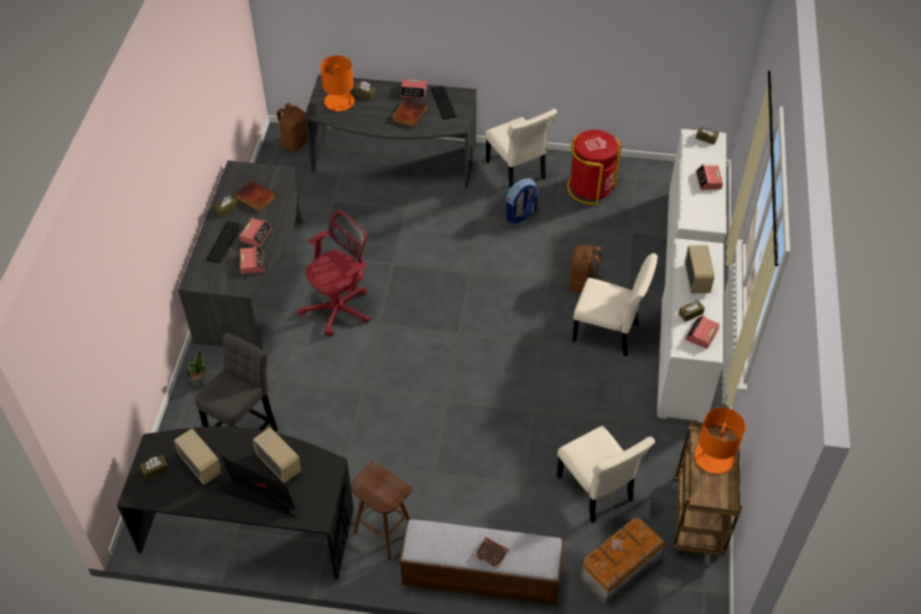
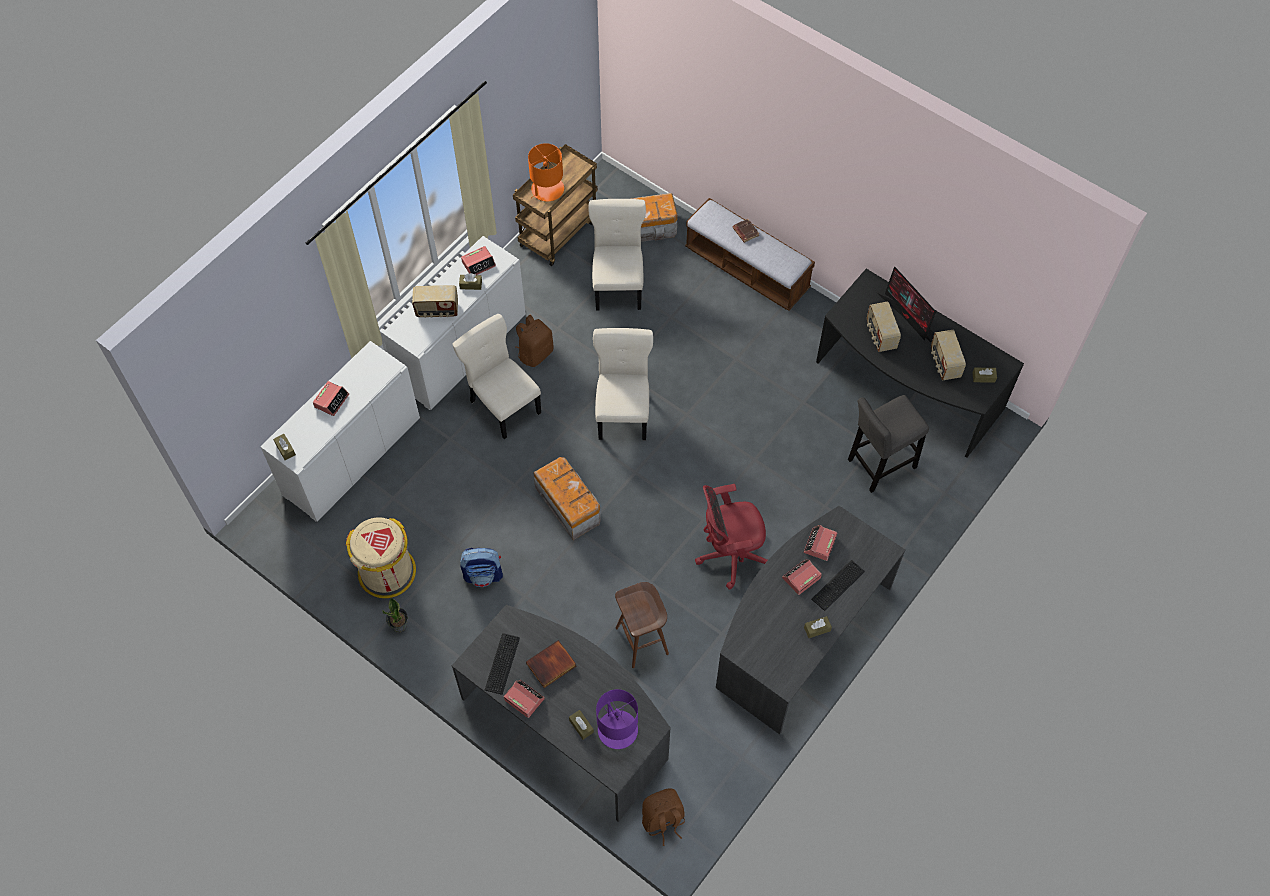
camera: 150 degrees left, 10 degrees up
(199, 382) = (900, 541): potted plant -> potted plant (399, 625)
(255, 198) = (781, 629): book -> none
(340, 102) = (617, 729): orange table lamp -> purple table lamp
(383, 532) = (802, 333): brown stool -> brown stool (642, 641)
(495, 286) = (568, 504): none -> storage box
(517, 172) = (445, 634): beige chair -> beige chair (623, 412)
(583, 282) = (484, 466): brown backpack -> brown backpack (535, 353)
(590, 187) = (387, 572): red trash can -> beige trash can
(697, 279) = (437, 310): radio -> radio turned 120 degrees counterclockwise

